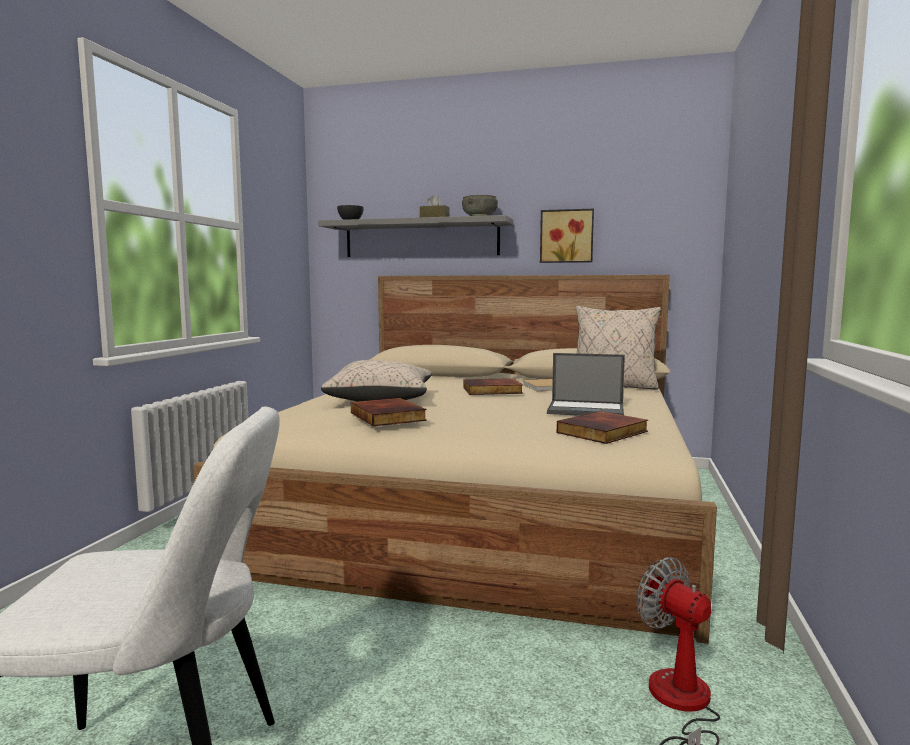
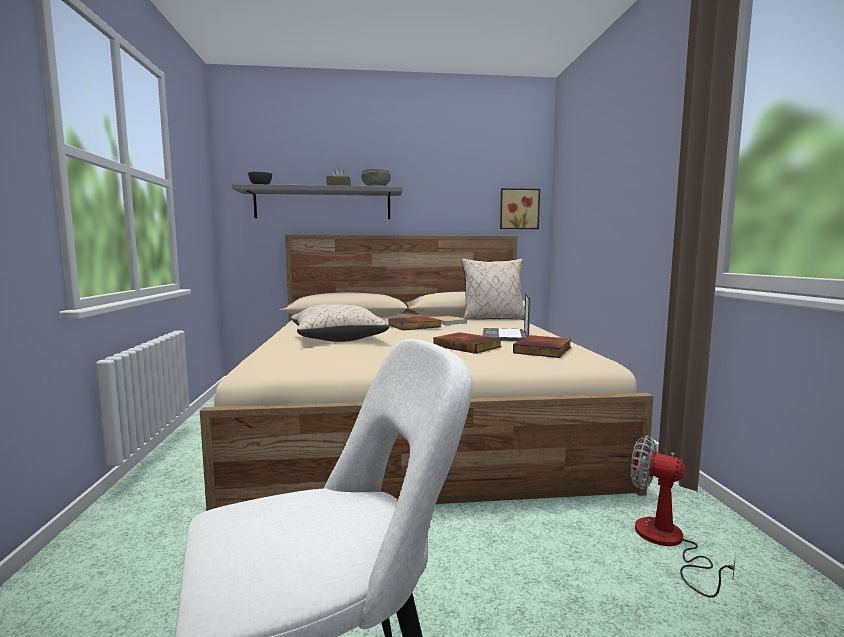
camera: 20 degrees left, 0 degrees up
(389, 416) = (373, 350): book -> book (468, 346)
(566, 236) = (442, 205): picture -> picture (519, 209)
(587, 410) = (505, 335): laptop -> laptop turned 105 degrees clockwise

